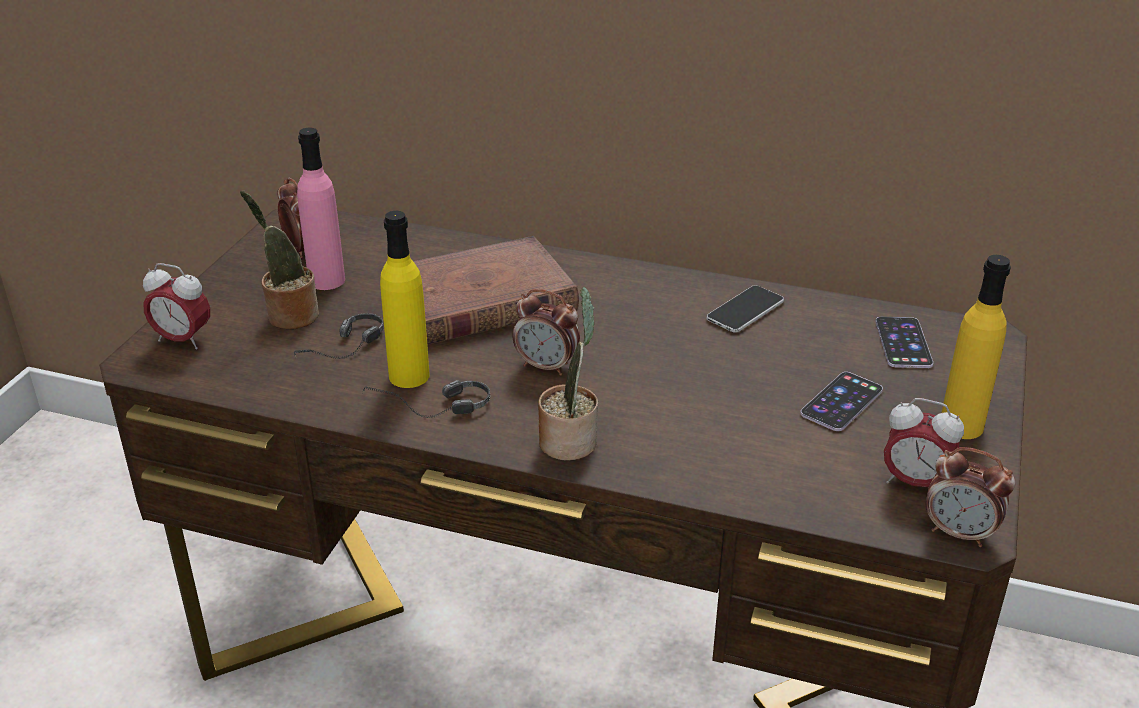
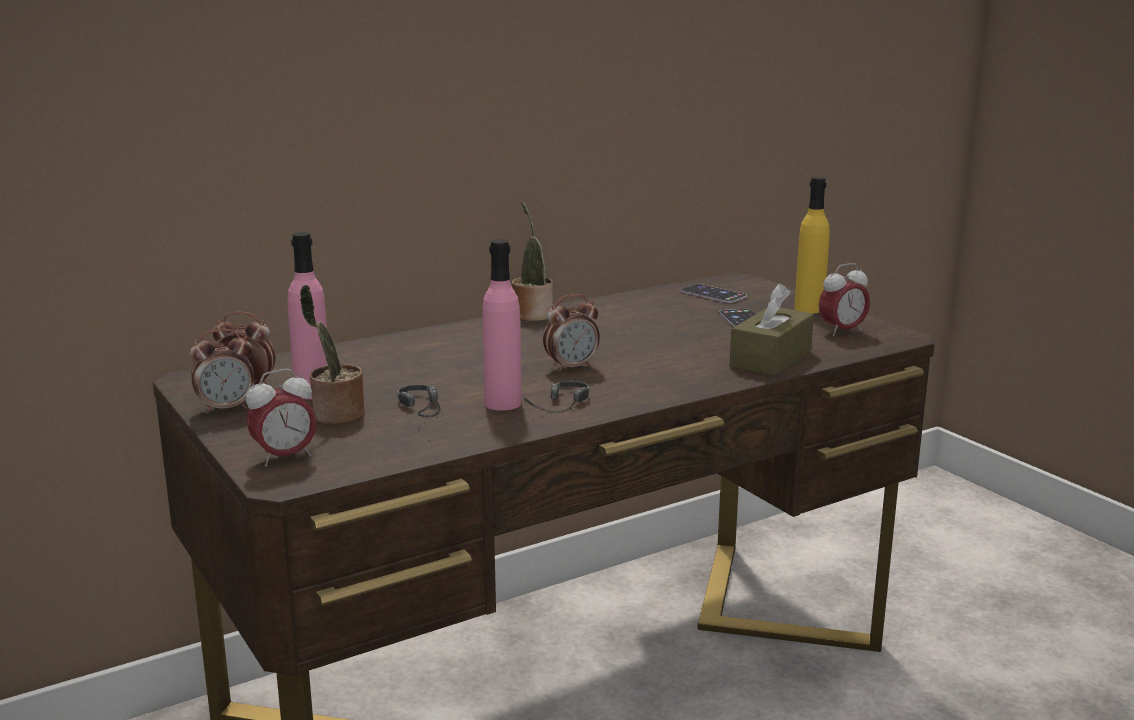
camera: 50 degrees left, 15 degrees down
(409, 376) = (503, 403): yellow bottle -> pink bottle
(479, 300) = (451, 361): brown book -> none
(570, 440) = (665, 385): potted plant -> potted plant (531, 314)
(742, 471) = (771, 359): none -> brown tissue box
(745, 310) = (611, 310): phone -> none
(959, 533) = (897, 337): alarm clock -> alarm clock (226, 408)

